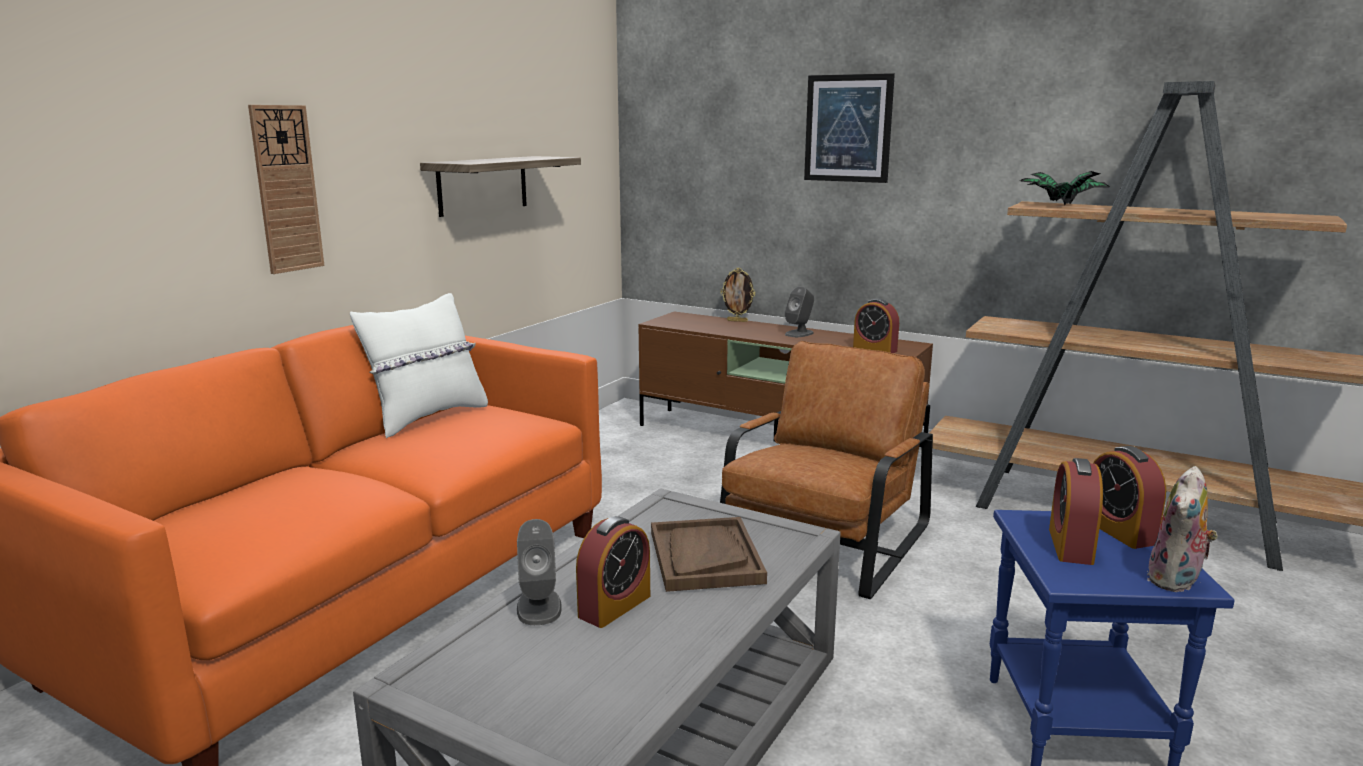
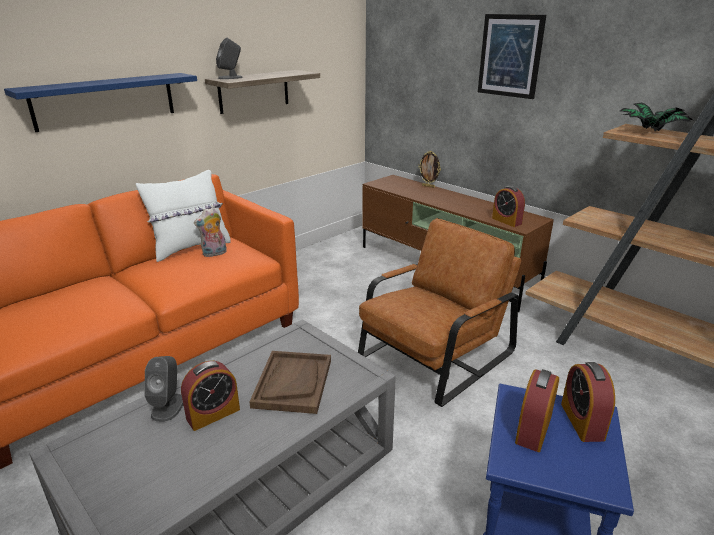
camera: 15 degrees right, 10 degrees up
(286, 189) = (105, 101): wall clock -> blue shelf
(799, 333) = (463, 201): grey speaker -> grey speaker (230, 77)
(1176, 581) = (595, 482): plush toy -> plush toy (214, 254)

